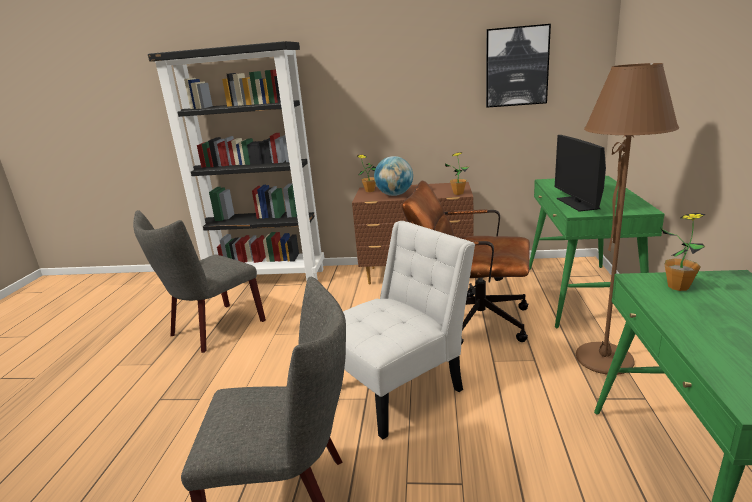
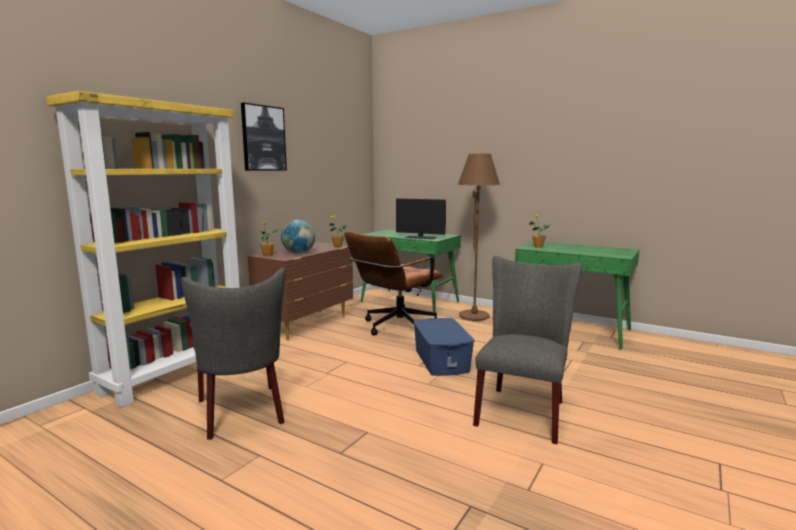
camera: 65 degrees left, 10 degrees down
(267, 277) = (177, 373): black bookcase -> yellow bookcase
(399, 386) = (442, 360): white chair -> blue storage box
(516, 66) = (335, 157): picture -> picture (263, 138)

